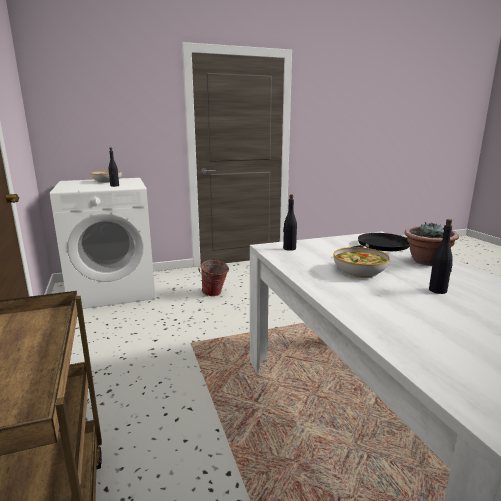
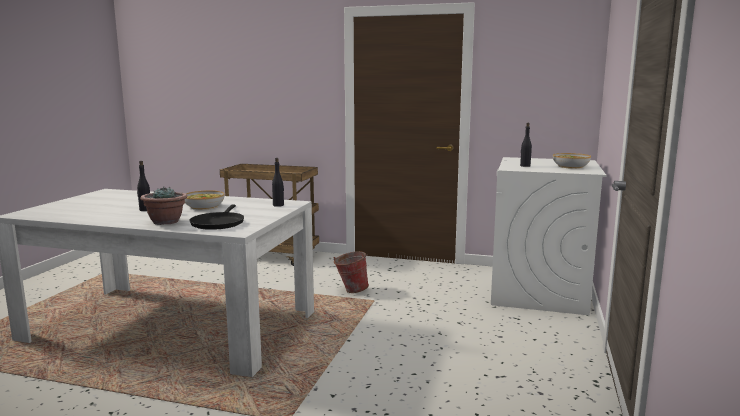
camera: 125 degrees right, 5 degrees down
(214, 294) = (473, 334): bucket -> bucket (351, 290)

